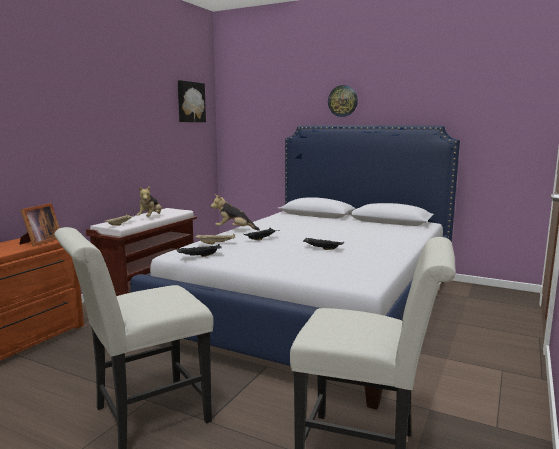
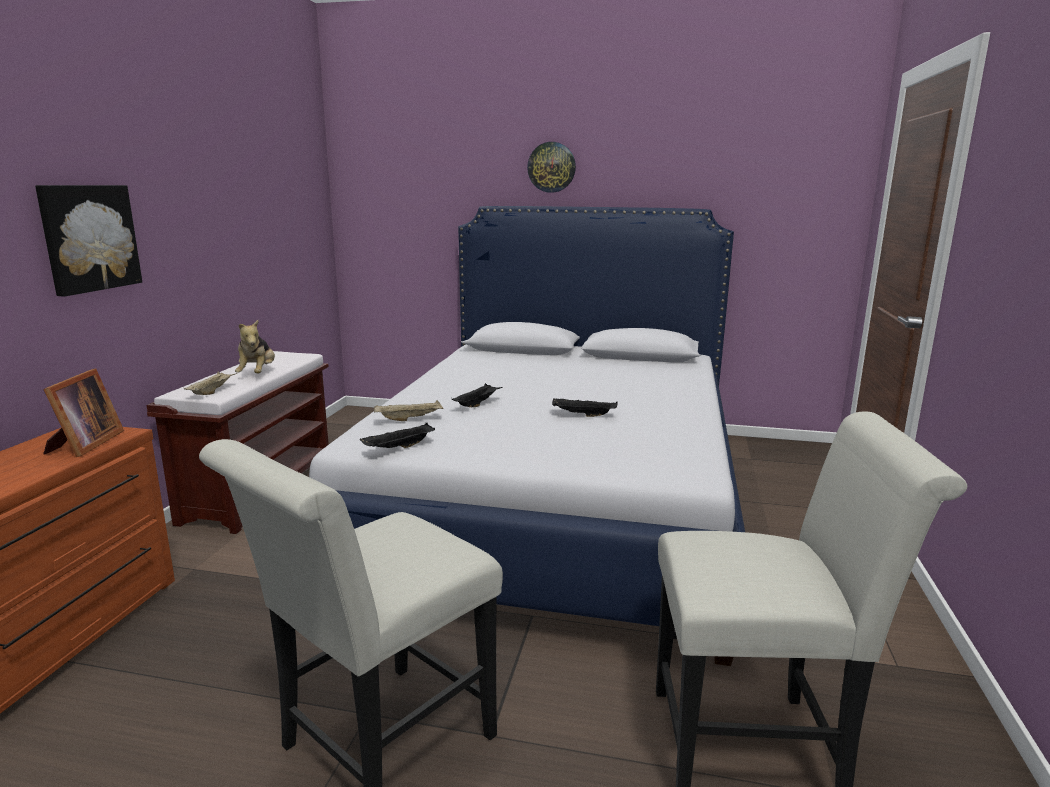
camera: 15 degrees left, 5 degrees up
(190, 102) = (292, 164): picture -> picture (88, 238)
(234, 230) = (416, 388): plush toy -> none

